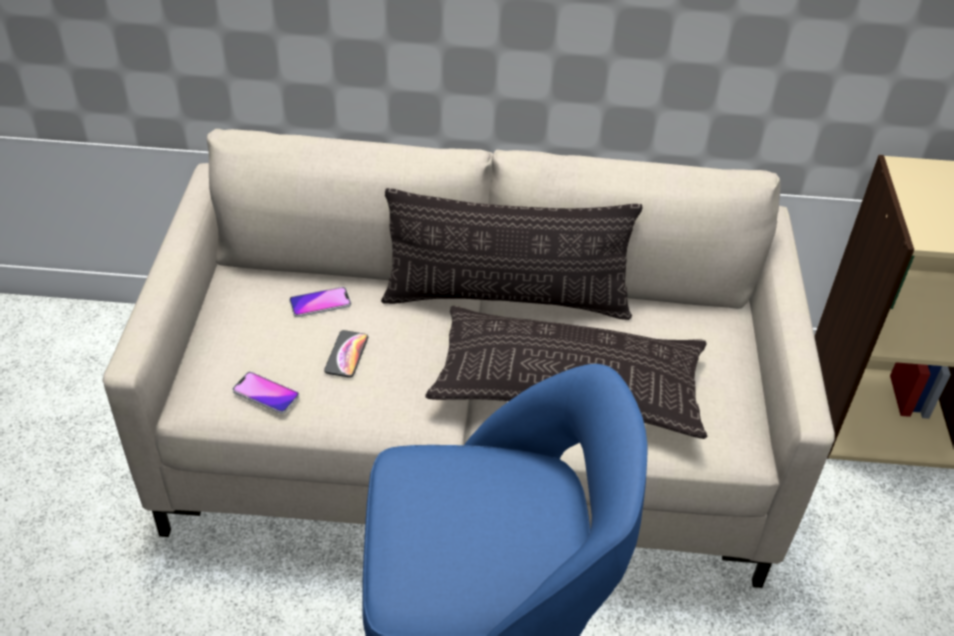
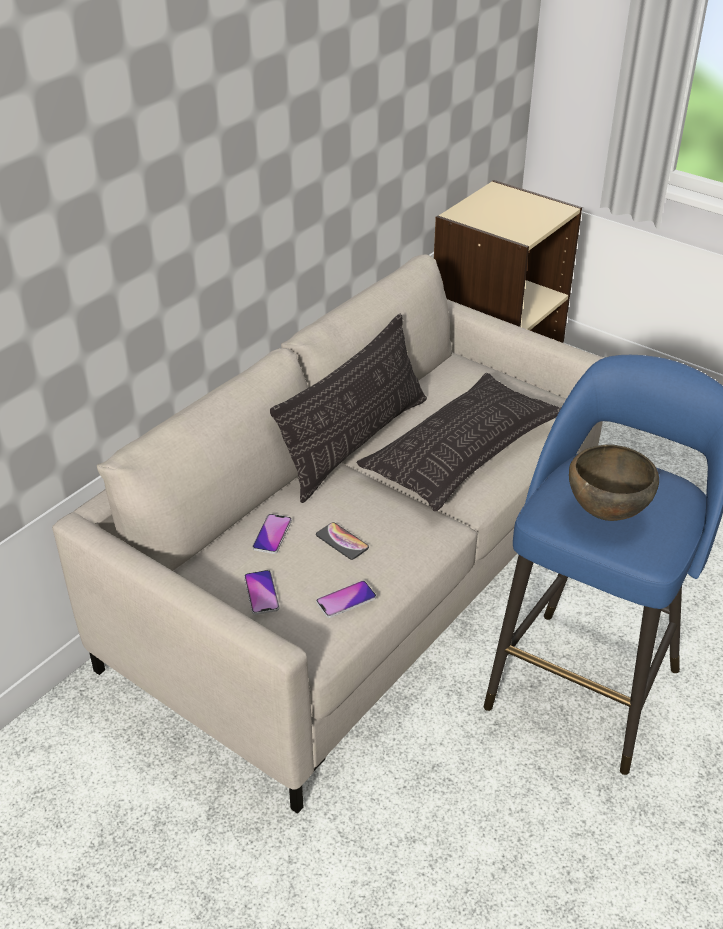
camera: 55 degrees left, 5 degrees down
(235, 332) = (261, 593): none -> phone
(441, 518) = (605, 513): none -> brown bowl

